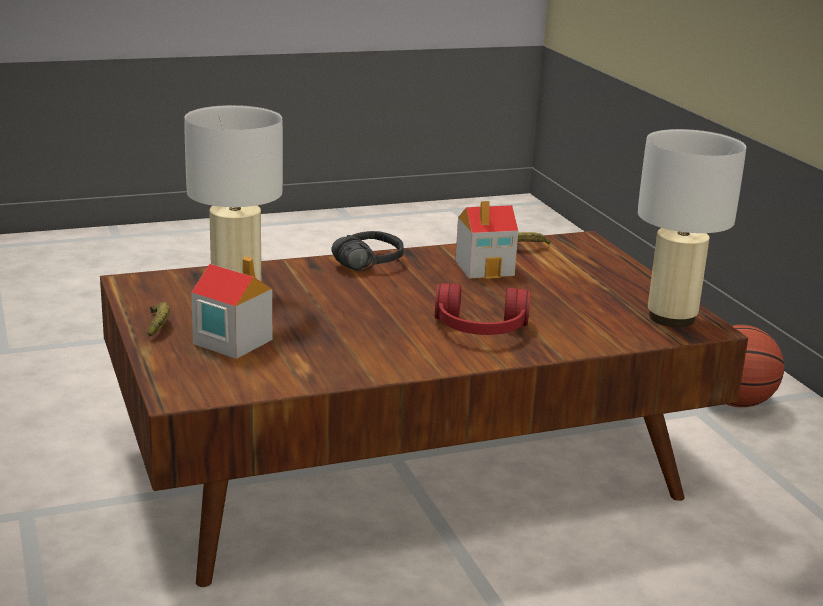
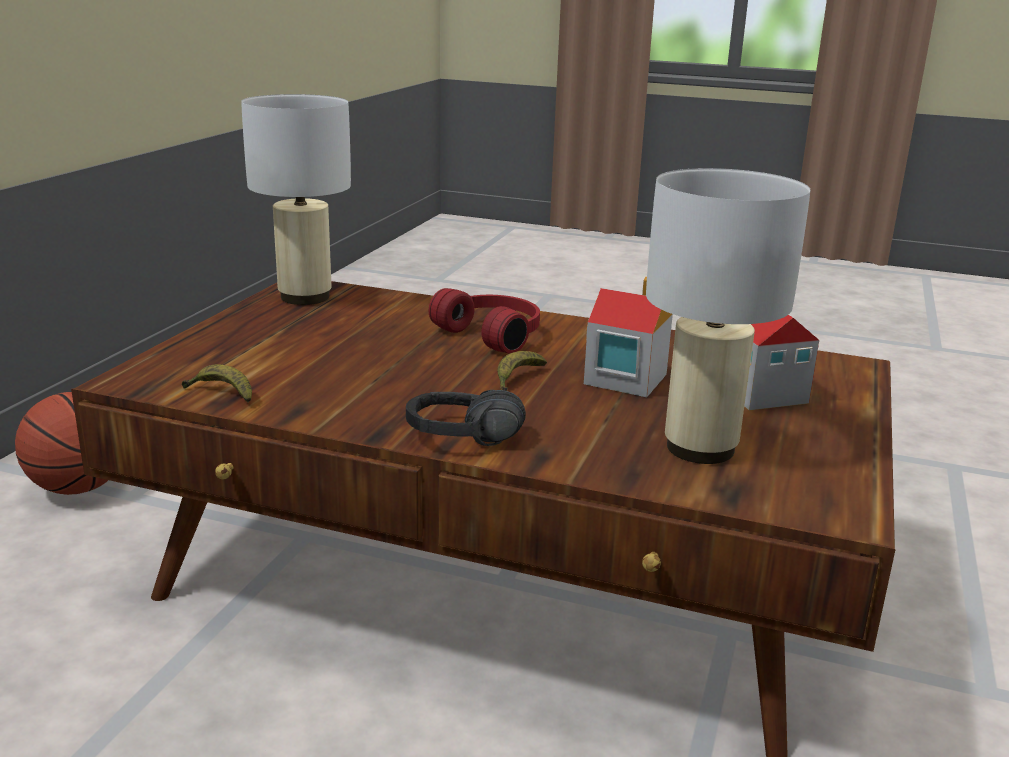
camera: 140 degrees left, 0 degrees up
(158, 325) = (838, 434): banana -> banana (517, 380)
(485, 268) = (339, 384): toy house -> toy house (624, 379)

